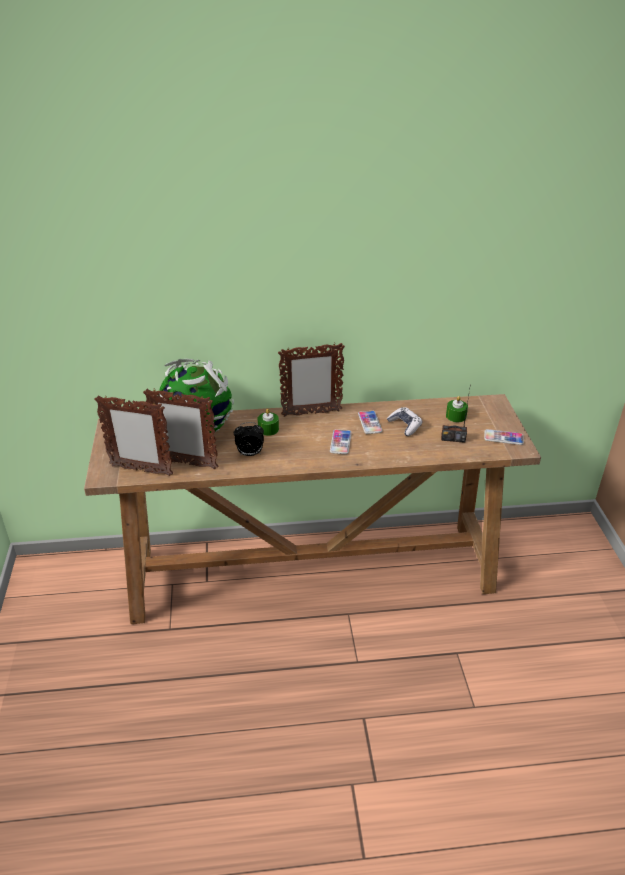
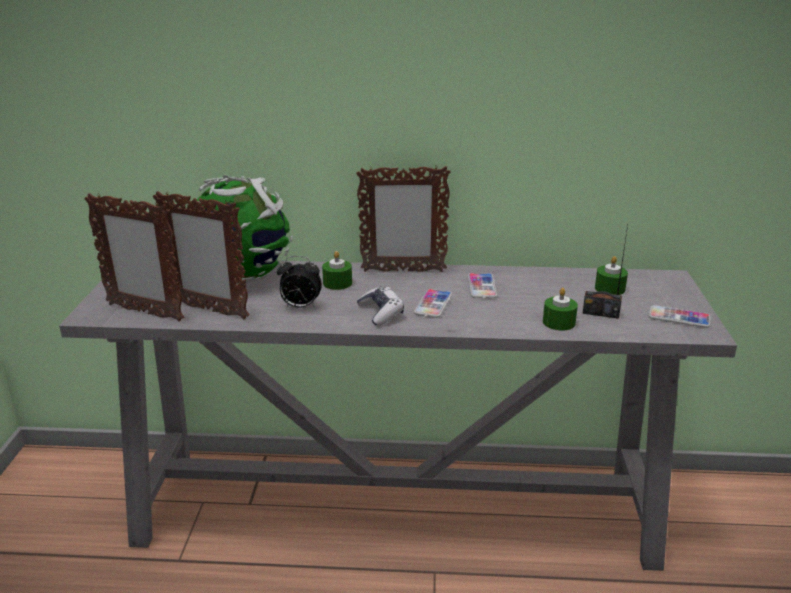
camera: 10 degrees right, 10 degrees down
(313, 572) = (398, 509): brown console table -> grey console table
(405, 426) = (532, 293): game controller -> game controller (381, 313)
(427, 450) = (559, 322): none -> green candle

